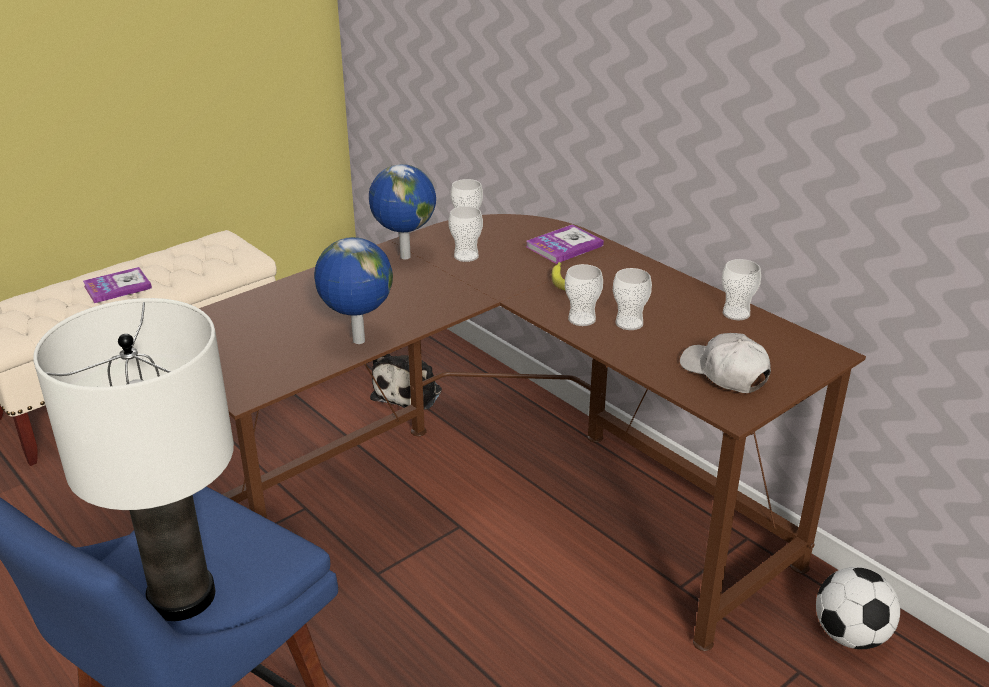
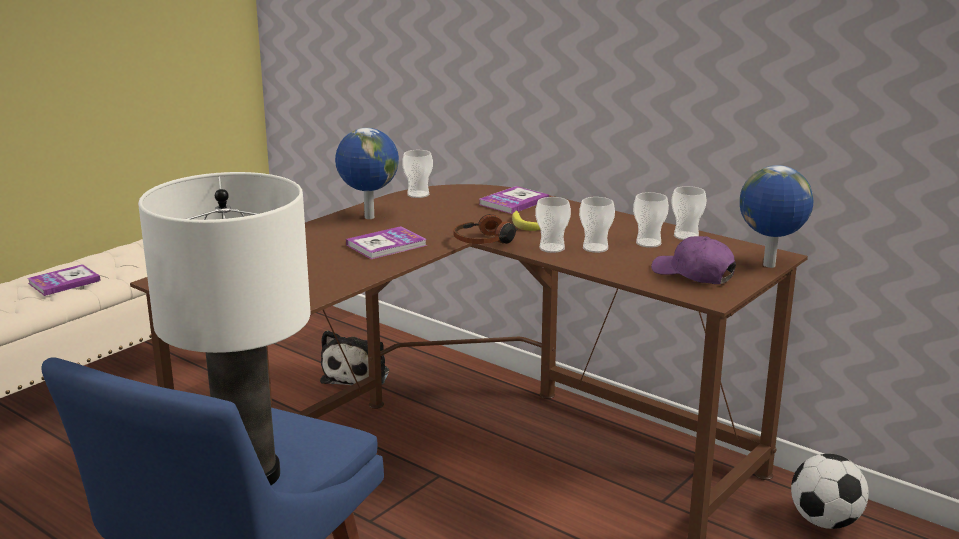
camera: 10 degrees left, 10 degrees down
(358, 341) = (351, 276): globe -> globe (769, 266)
(409, 299) = (386, 245): none -> book
(466, 256) = (426, 214): cup -> cup (648, 243)
(514, 302) = (485, 241): none -> headphones
(724, 373) = (693, 274): white cap -> purple cap

